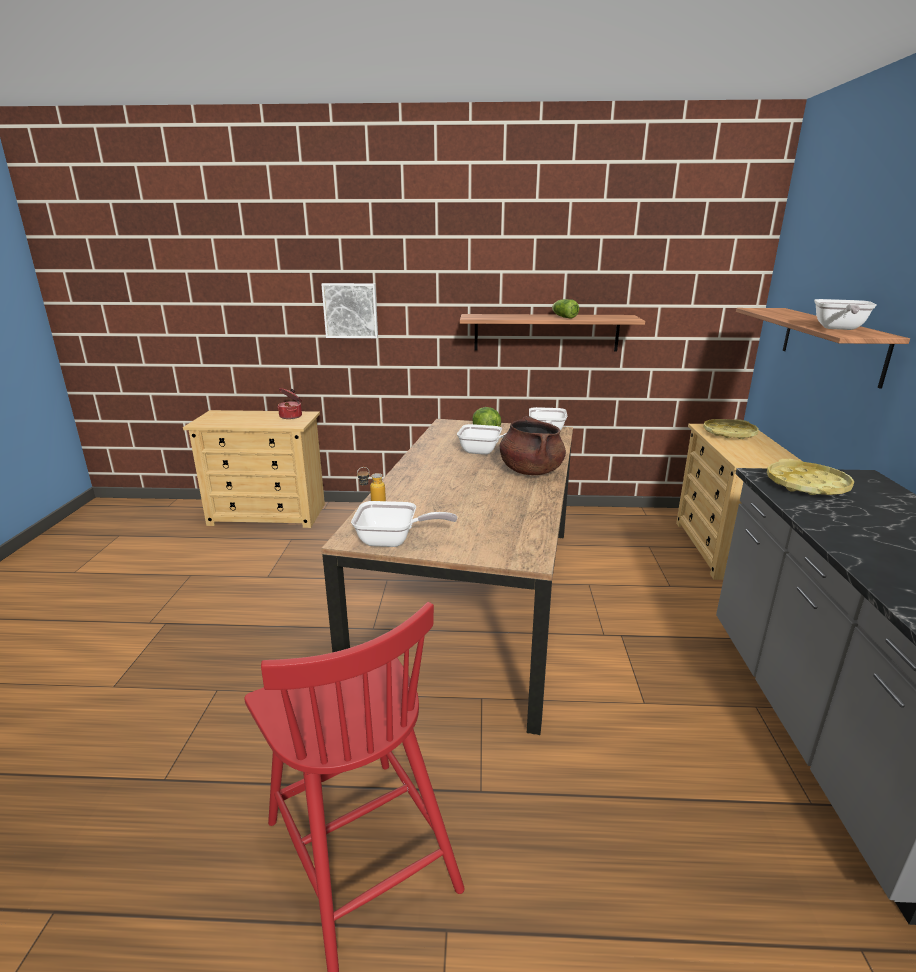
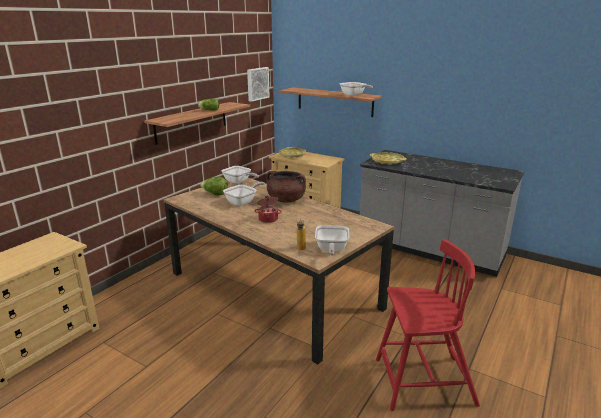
camera: 60 degrees left, 0 degrees up
(291, 416) = (43, 244): cooking pot -> cooking pot (268, 219)
(351, 310) = (64, 135): picture -> picture (257, 83)
(393, 541) = (331, 250): frying pan -> frying pan turned 150 degrees clockwise

